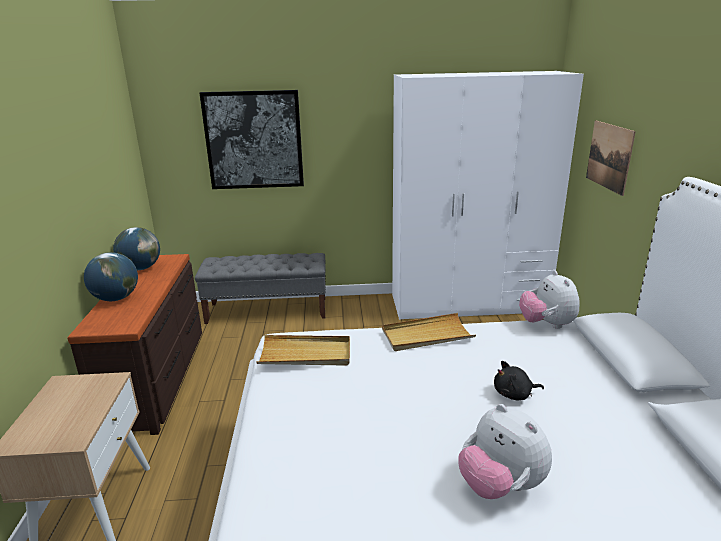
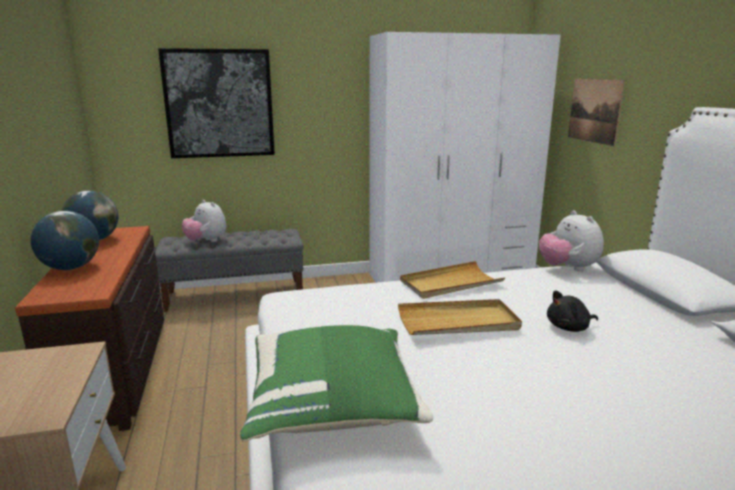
camera: 10 degrees left, 5 degrees down
(280, 457) = (333, 407): none -> green pillow
(305, 354) = (324, 306): beige tray -> beige tray (458, 322)
(500, 486) = (601, 411): plush toy -> plush toy (206, 241)

